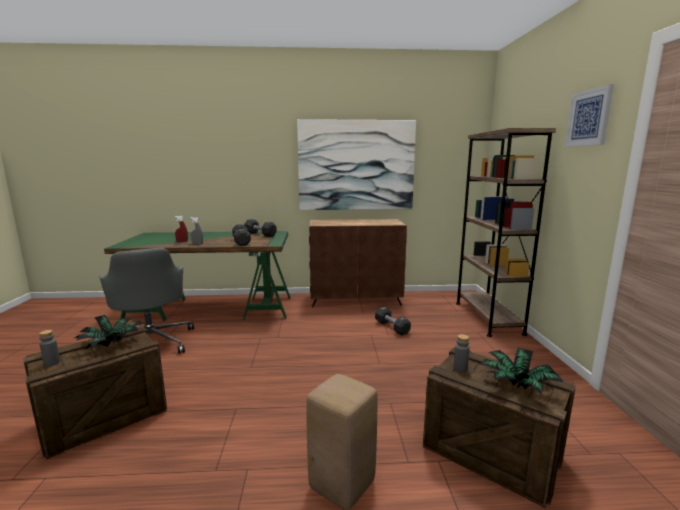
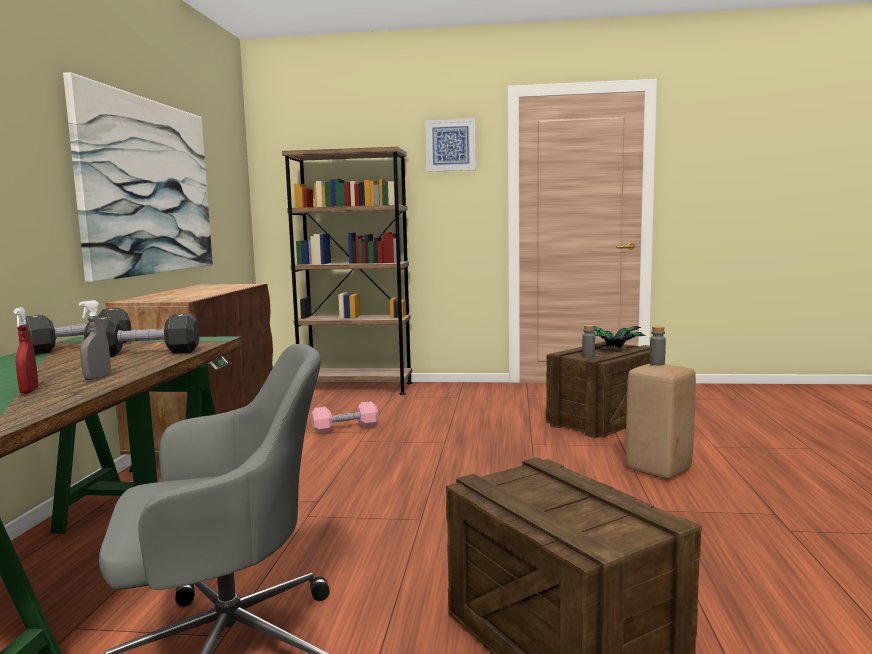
camera: 80 degrees left, 5 degrees down
(52, 363) = (616, 529): grey bottle -> grey bottle (657, 364)
(113, 344) = (533, 493): potted plant -> none
(392, 327) = (345, 428): black dumbbell -> pink dumbbell

